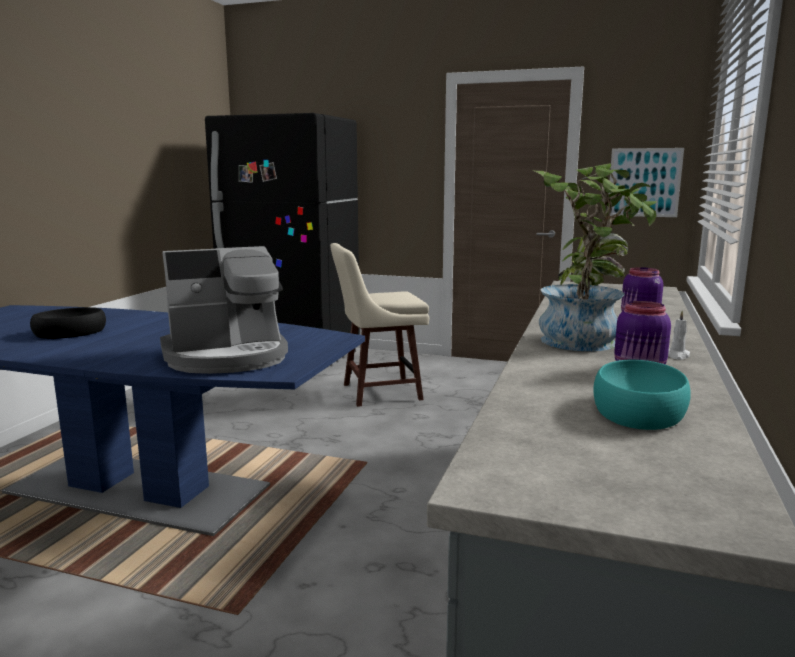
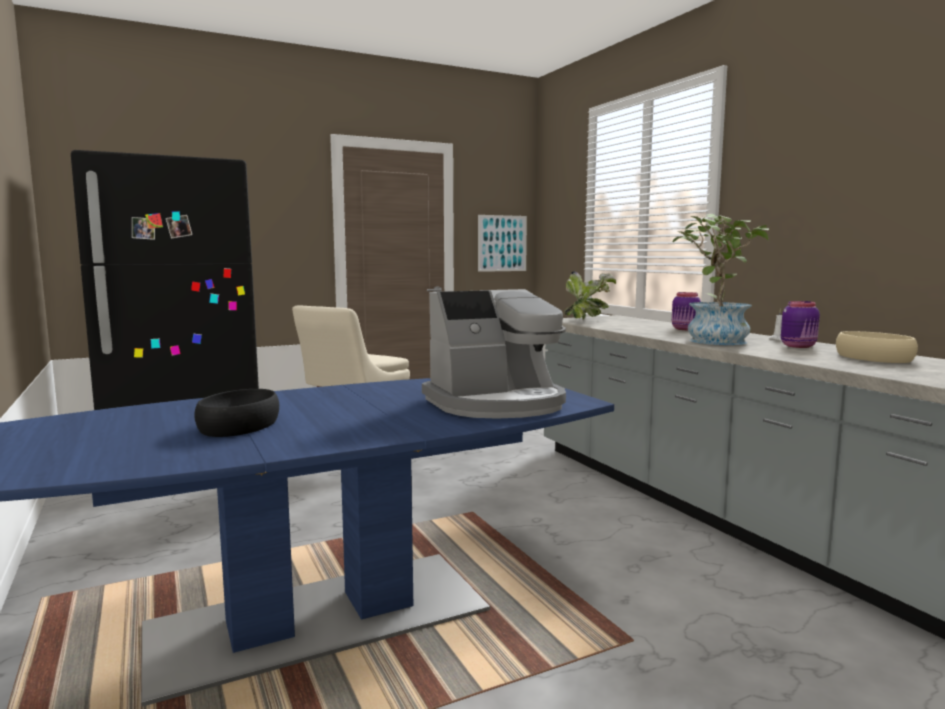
camera: 45 degrees left, 5 degrees down
(227, 356) = (497, 404): coffee machine -> coffee machine turned 45 degrees clockwise
(637, 409) = (872, 357): turquoise bowl -> beige bowl

